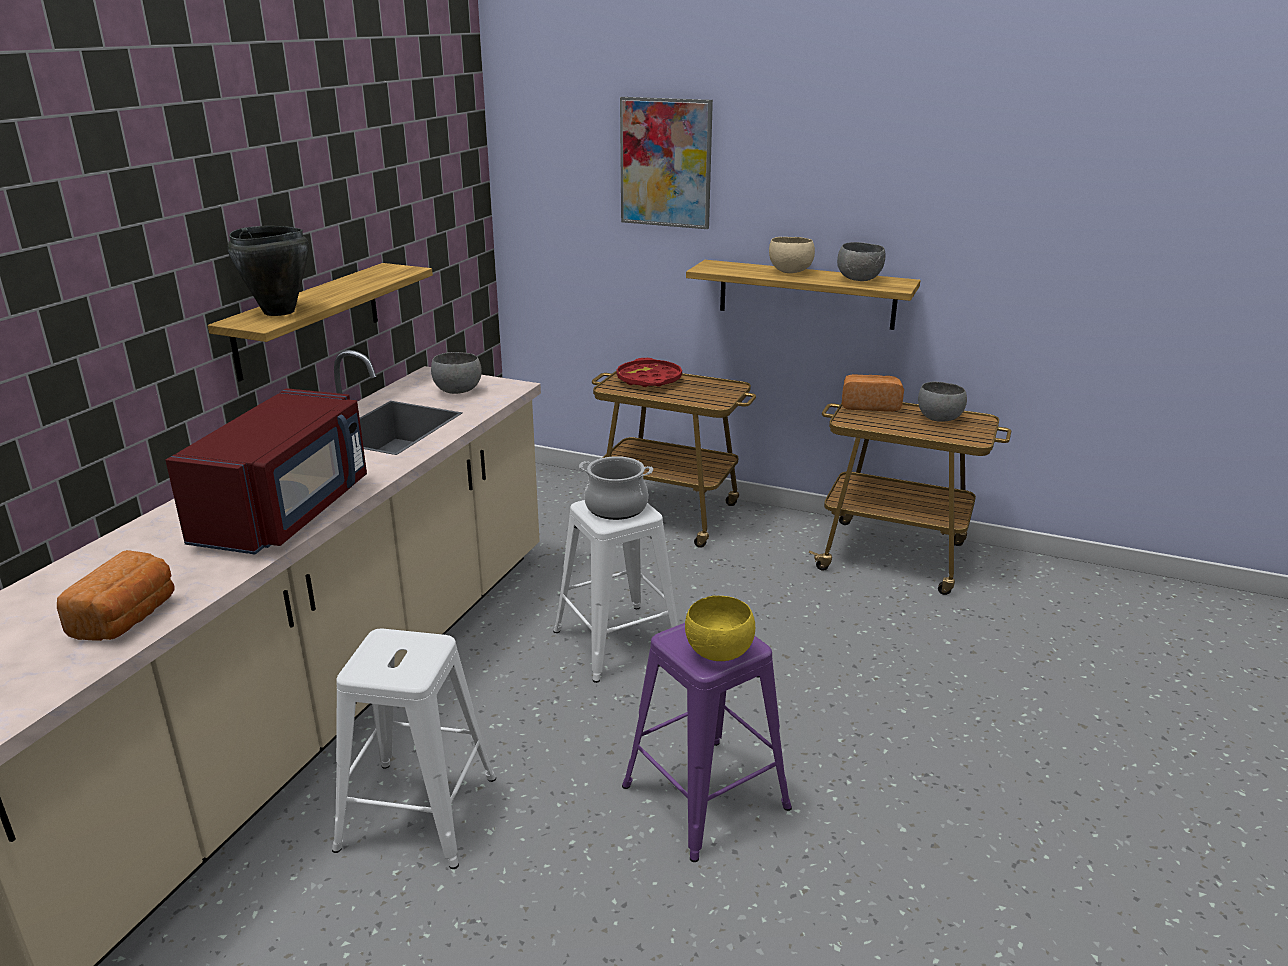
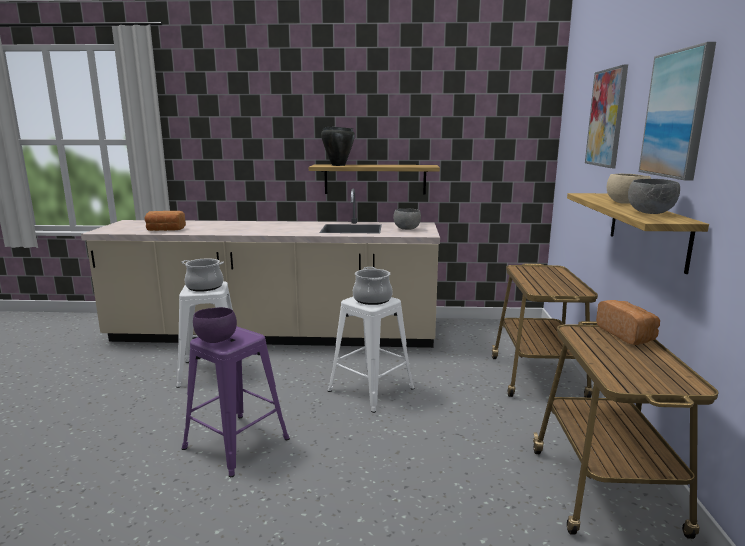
camera: 70 degrees right, 10 degrees down
(287, 512) = (252, 230): red microwave -> none
(397, 655) = (204, 287): none -> cooking pot
(649, 379) = (548, 272): red tray -> none
(718, 654) = (215, 340): yellow bowl -> purple bowl
(841, 172) = (676, 114): none -> picture
(938, 419) = (652, 365): grey bowl -> none

